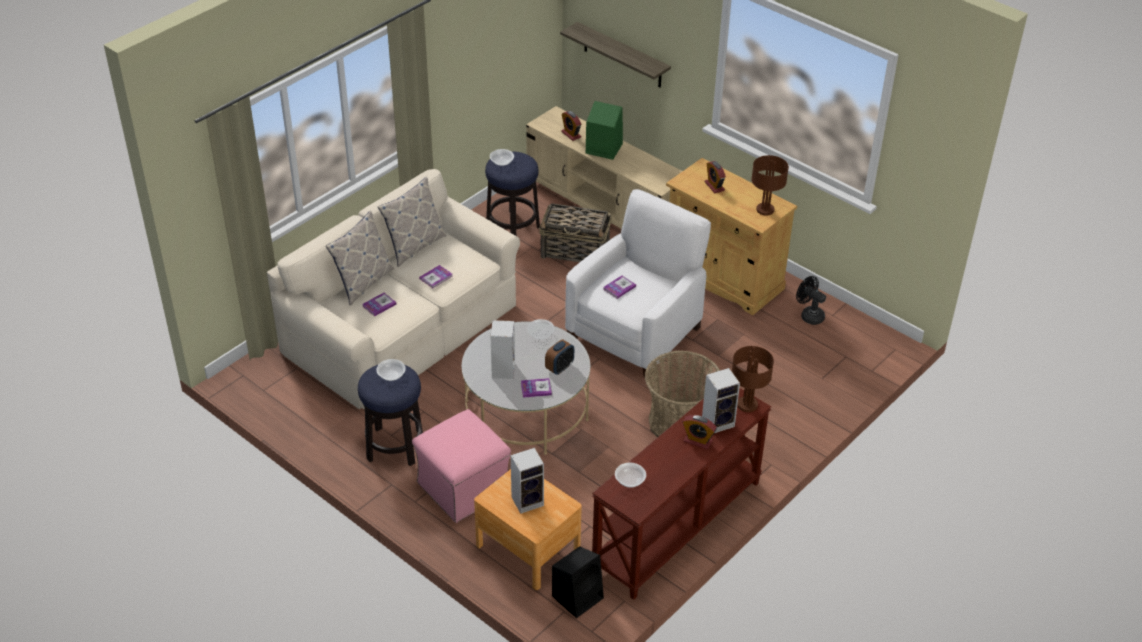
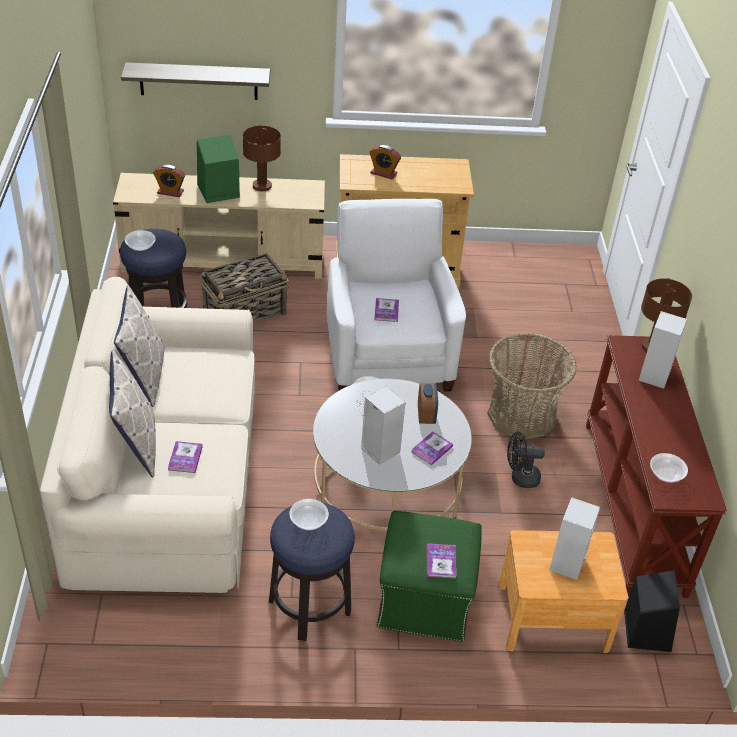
camera: 45 degrees left, 0 degrees up
(436, 277) = (208, 395): book -> book (441, 561)
(463, 487) = (423, 600): pink ottoman -> green ottoman
(698, 441) = (663, 402): alarm clock -> none
(765, 209) = (449, 173): brown table lamp -> brown table lamp (261, 185)
(809, 315) = (499, 266): black fan -> black fan (520, 478)

